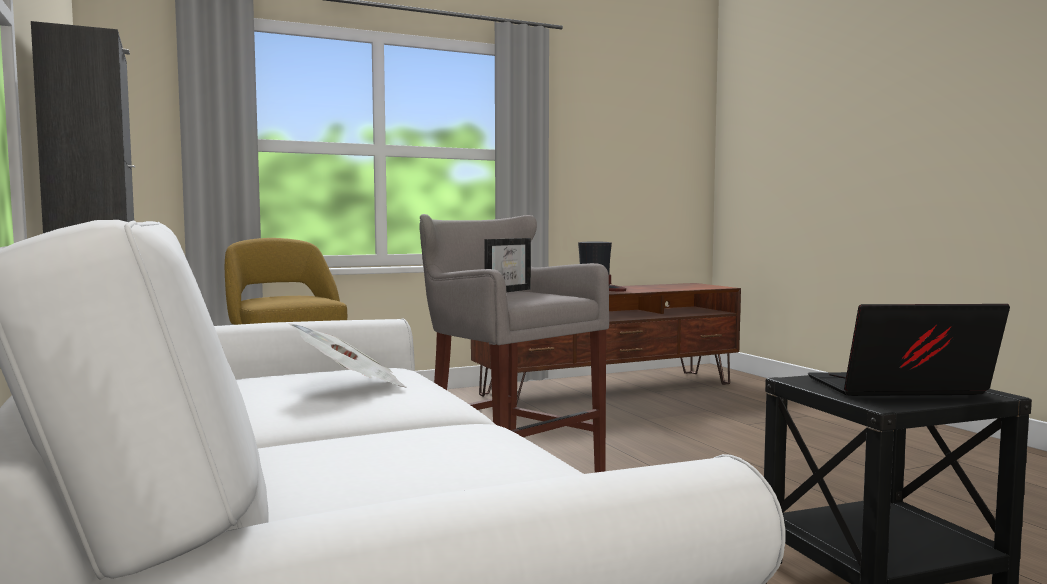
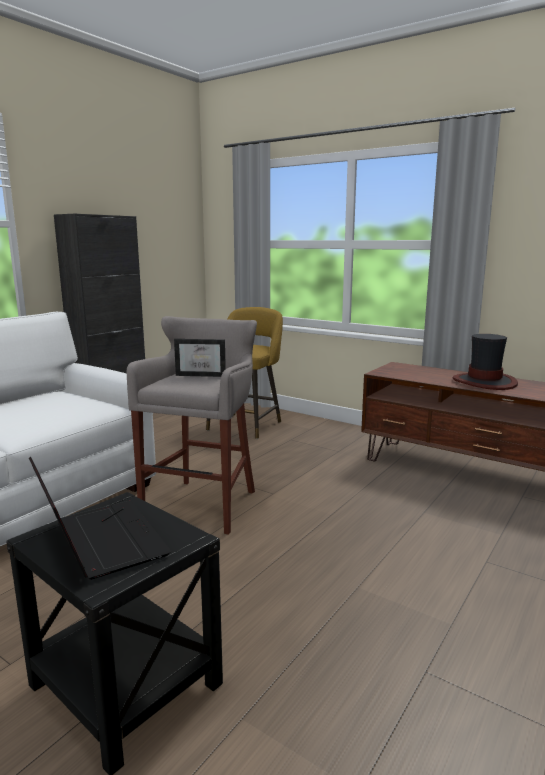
camera: 60 degrees right, 10 degrees up
(351, 386) = (44, 411): newspaper -> none

